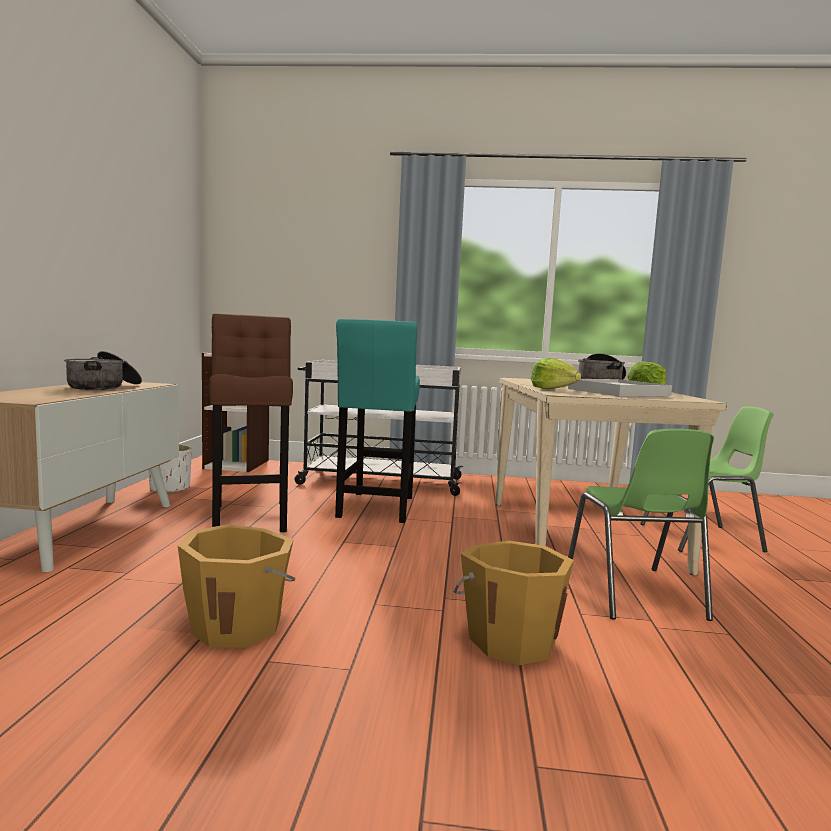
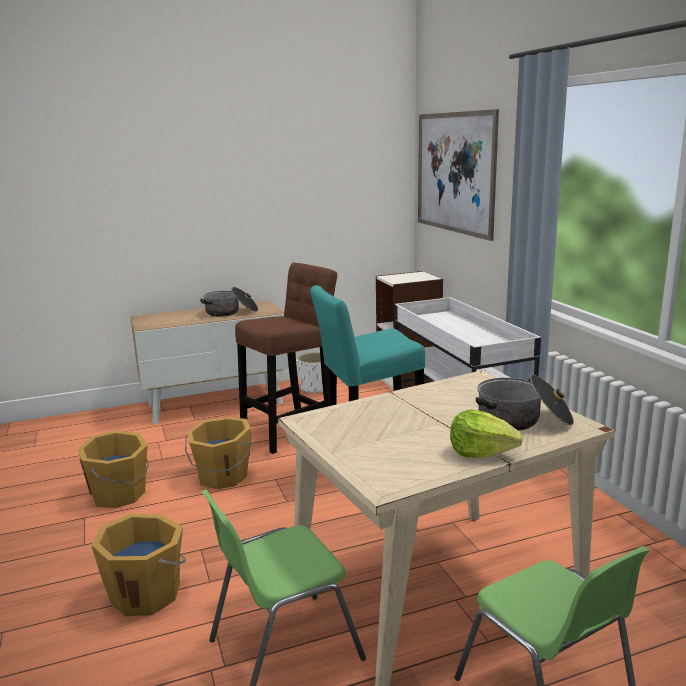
camera: 65 degrees right, 10 degrees up
(283, 250) = (454, 172): none -> picture
(297, 561) = (222, 477): none -> orange bucket
(553, 389) = (354, 411): lettuce -> none
(618, 392) = (391, 440): white tray -> none

